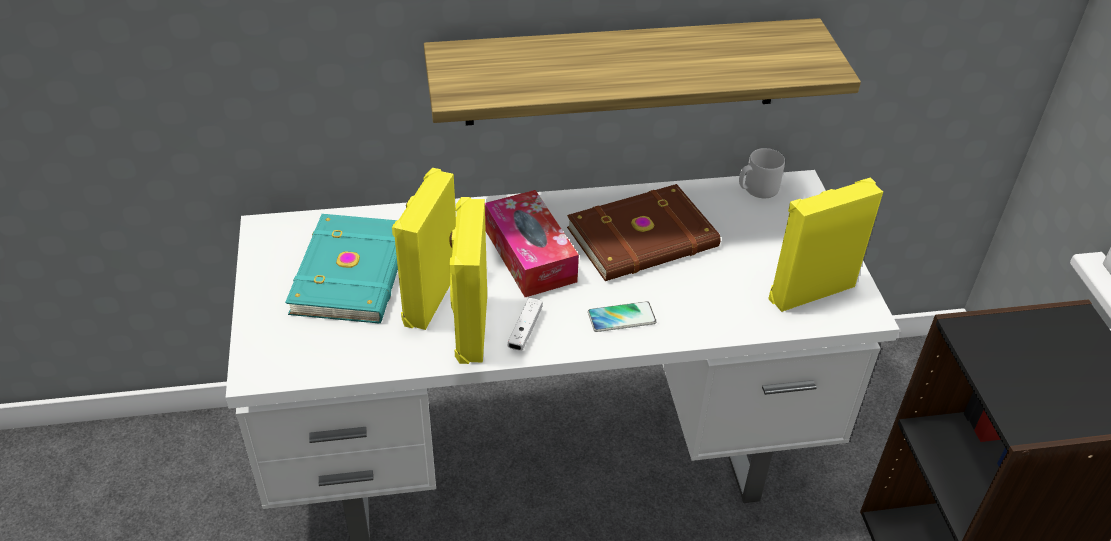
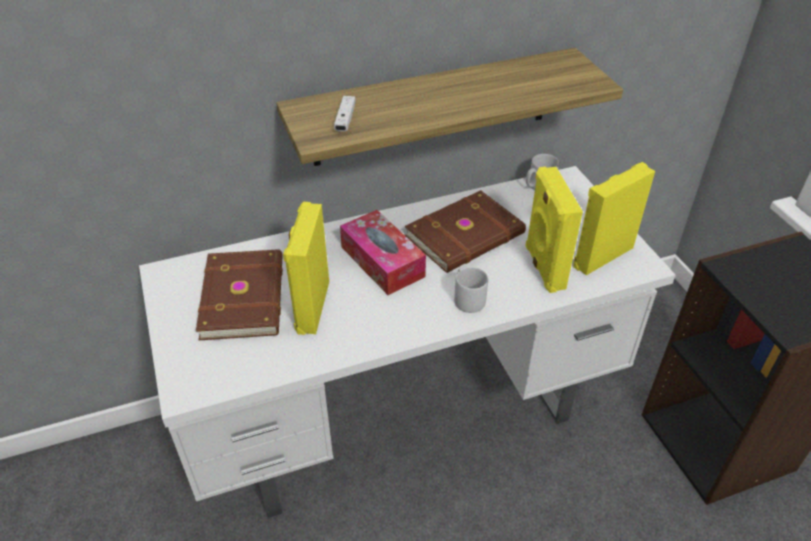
camera: 10 degrees left, 0 degrees up
(354, 272) = (245, 297): turquoise book -> brown book
(470, 328) = (351, 327): yellow speaker -> yellow speaker (543, 267)
(525, 330) = (395, 321): white game controller -> white game controller (345, 119)
(621, 317) = (467, 299): phone -> grey mug

